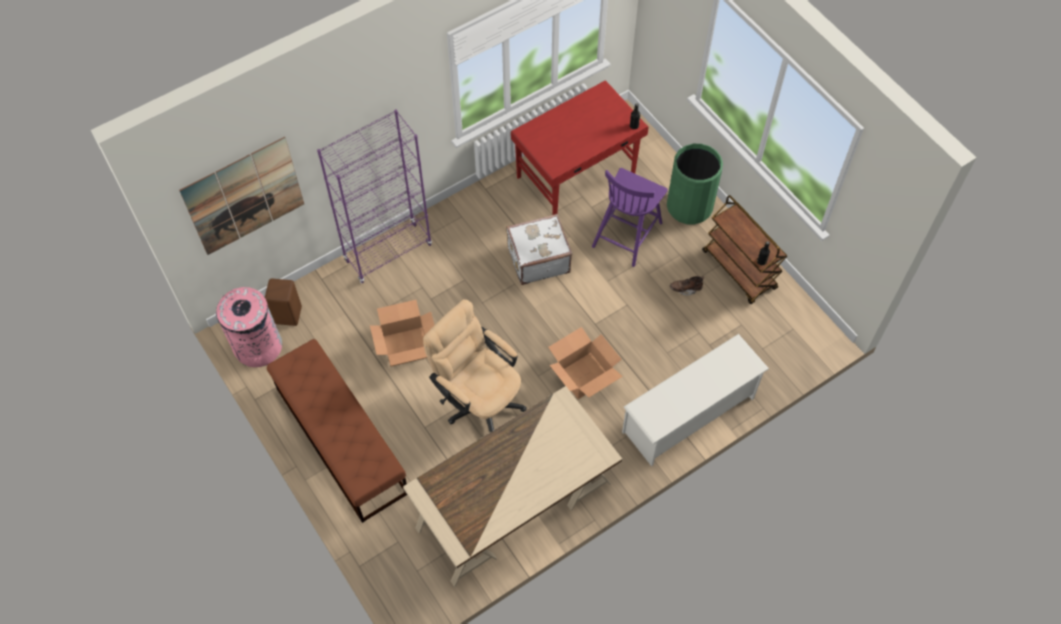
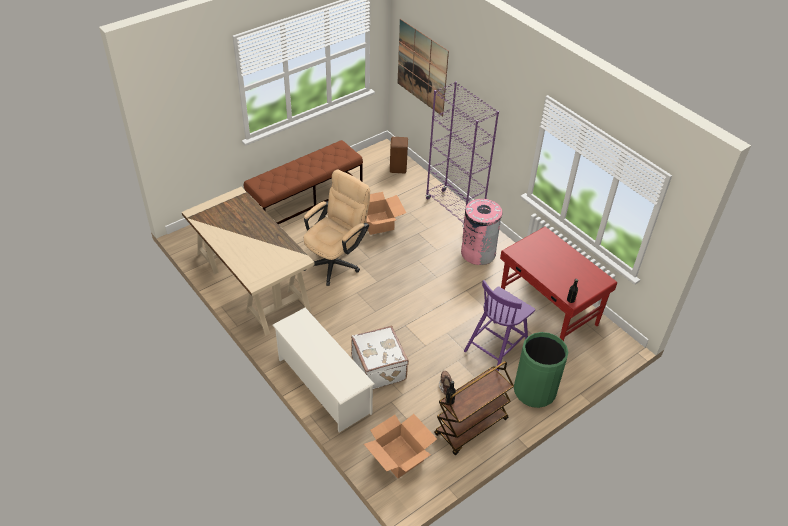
camera: 85 degrees right, 15 degrees down
(257, 346) = (373, 158): pink trash can -> pink trash can (478, 252)
(538, 259) = (461, 290): white suitcase -> white suitcase (379, 368)
(583, 375) = (358, 318): cardboard box -> cardboard box (399, 456)
(627, 233) = (496, 346): purple chair -> purple chair turned 75 degrees counterclockwise

